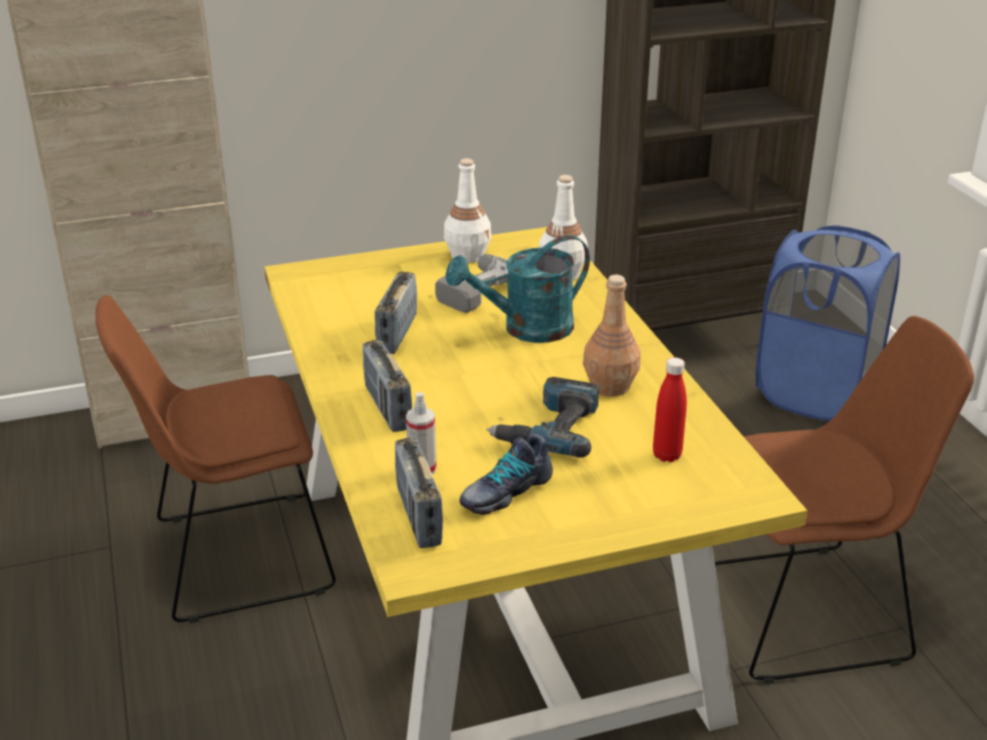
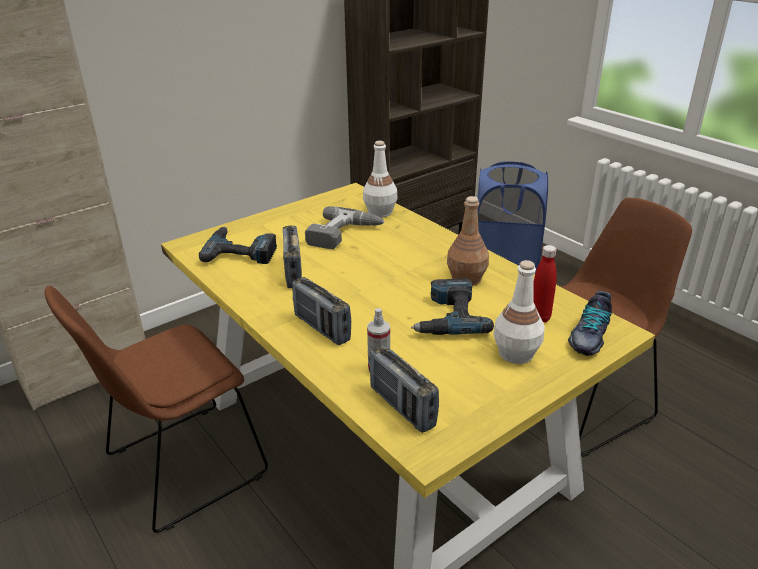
camera: 20 degrees left, 0 degrees up
(352, 294) = (241, 251): none -> power drill
(468, 255) = (307, 211): white bottle -> white bottle (516, 353)
(505, 491) = (451, 370): shoe -> shoe (588, 336)
(526, 329) = (382, 252): turquoise watering can -> none

